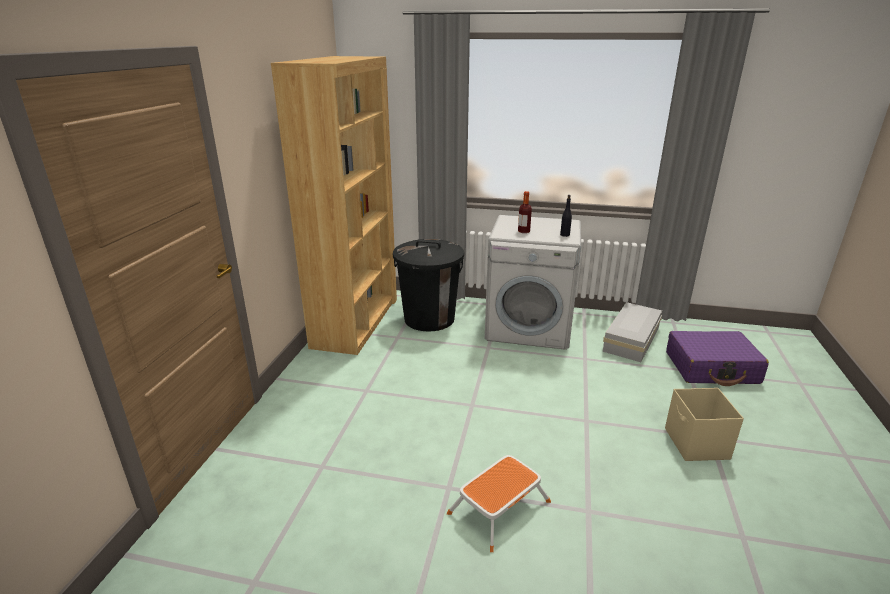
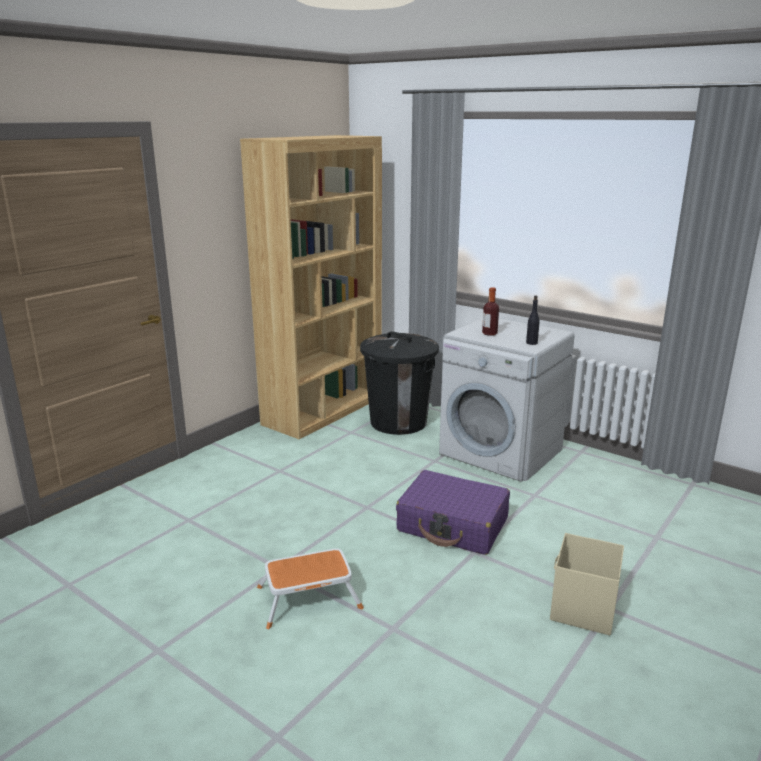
camera: 25 degrees right, 5 degrees down
(632, 339) = (616, 489): white storage box -> none
(712, 368) = (692, 542): purple suitcase -> purple suitcase (453, 525)

